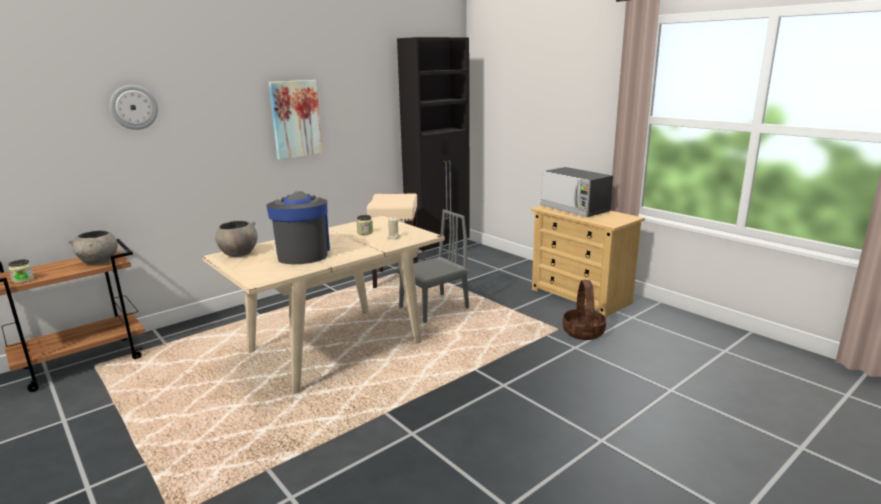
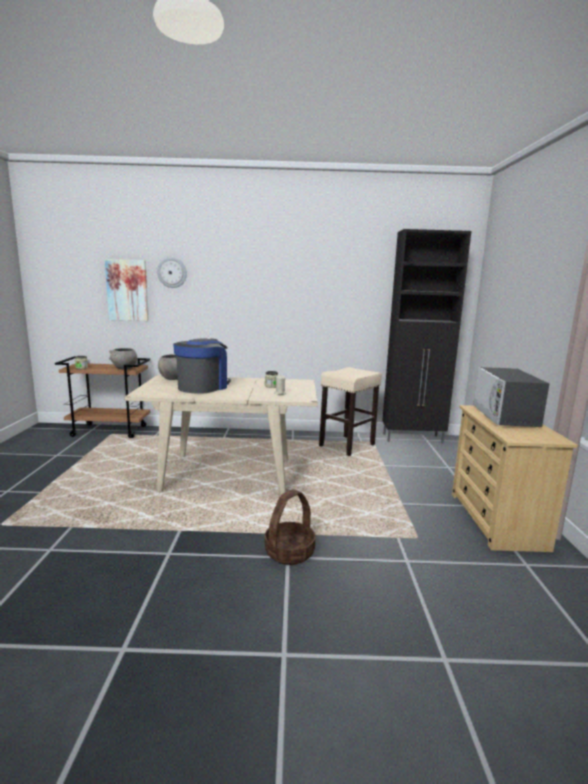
camera: 40 degrees right, 5 degrees down
(295, 119) = (289, 294): picture -> picture (127, 290)
(434, 308) = (337, 476): grey chair -> none
(583, 332) = (441, 552): basket -> basket (289, 552)

